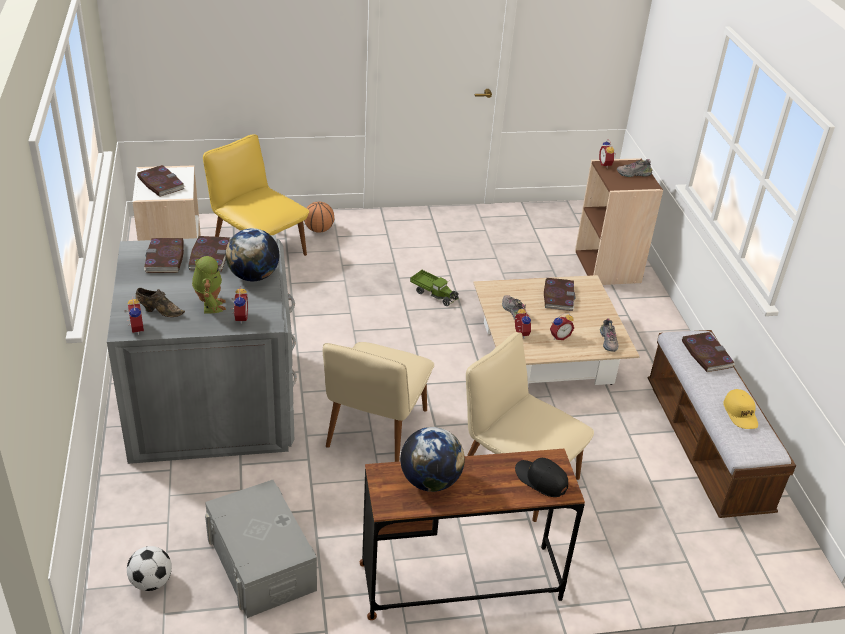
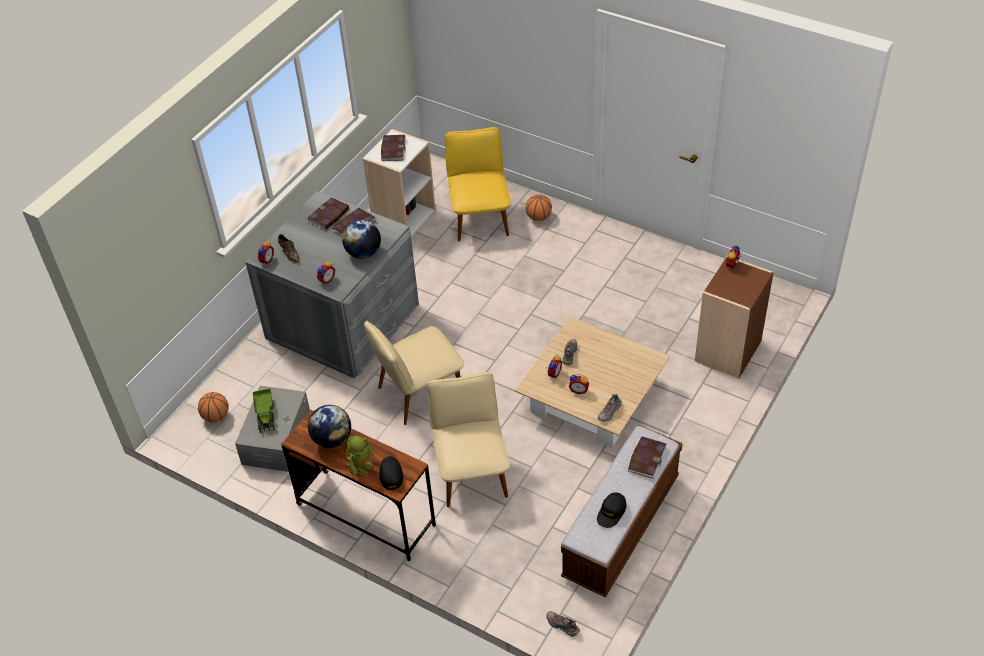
camera: 45 degrees right, 10 degrees up
(151, 582) = (216, 416): football -> basketball
(210, 305) = (319, 263): toy robot -> toy robot (361, 467)
(434, 294) = (564, 310): toy truck -> toy truck (265, 415)
(558, 296) = (617, 358): book -> none
(633, 174) = (744, 284): shoe -> shoe (561, 626)
(740, 414) = (611, 512): yellow cap -> black cap

